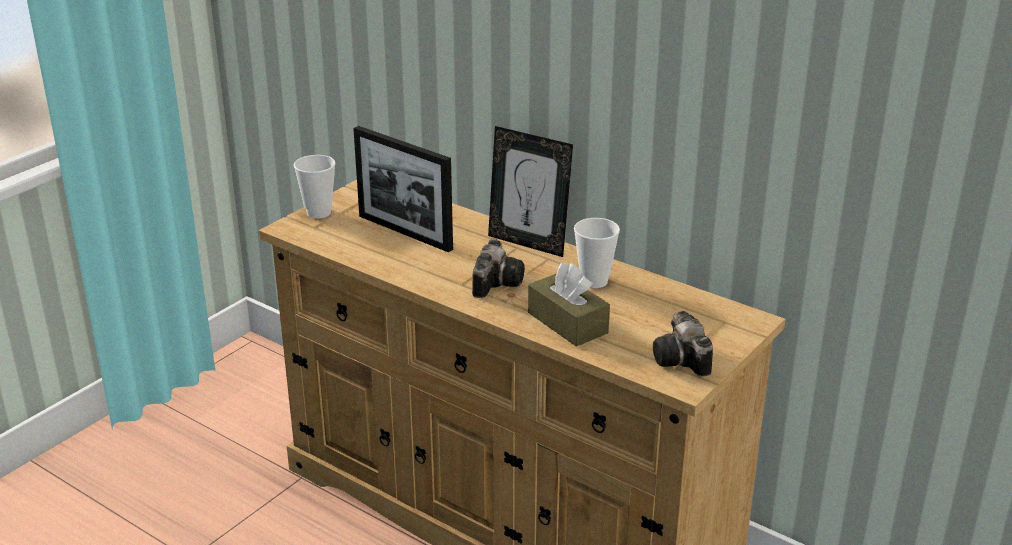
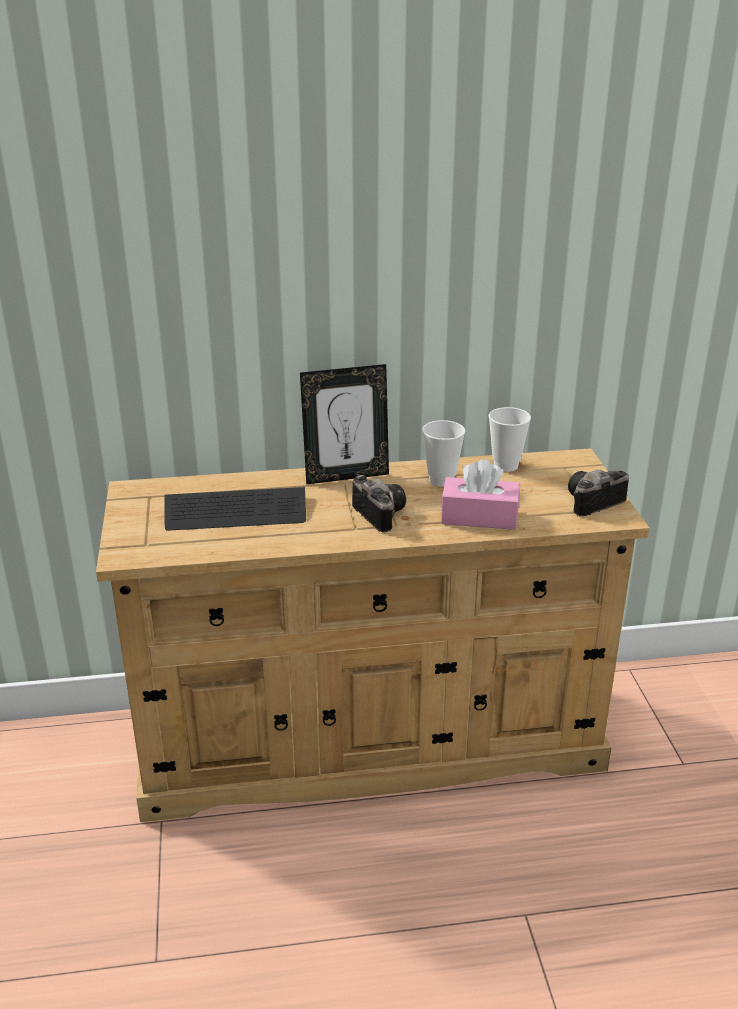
camera: 45 degrees left, 0 degrees up
(318, 213) = (127, 531): cup -> cup (505, 466)
(405, 232) = (236, 512): picture frame -> keyboard
(567, 323) = (479, 517): brown tissue box -> pink tissue box
(683, 361) = (591, 504): camera -> camera turned 120 degrees clockwise

